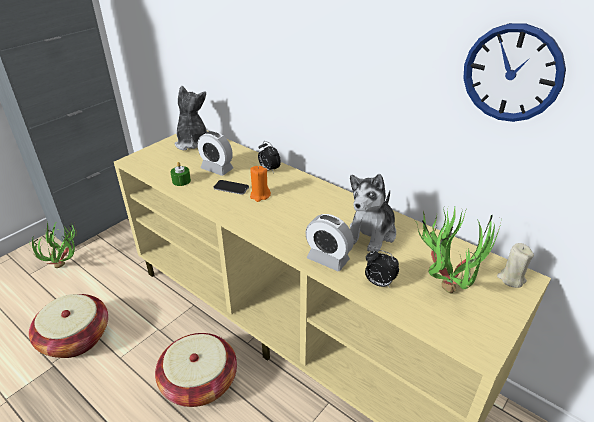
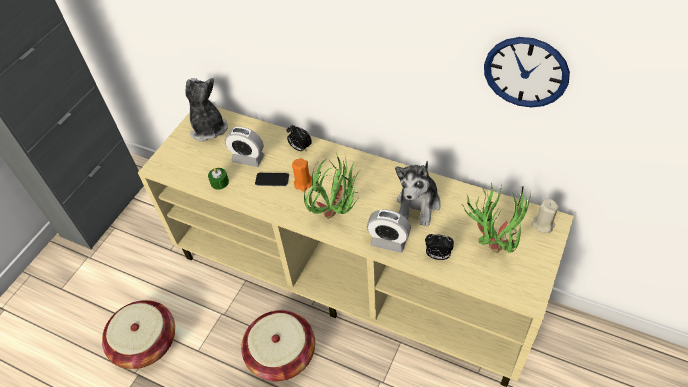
camera: 10 degrees left, 15 degrees up
(66, 266) = (95, 270): potted plant -> potted plant (337, 212)

